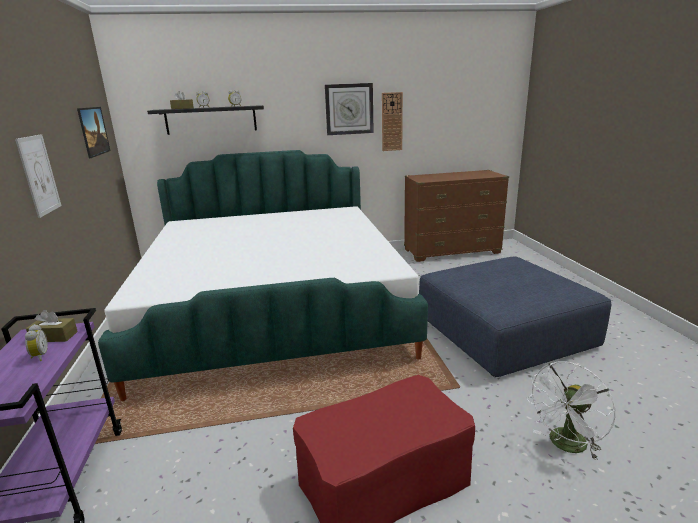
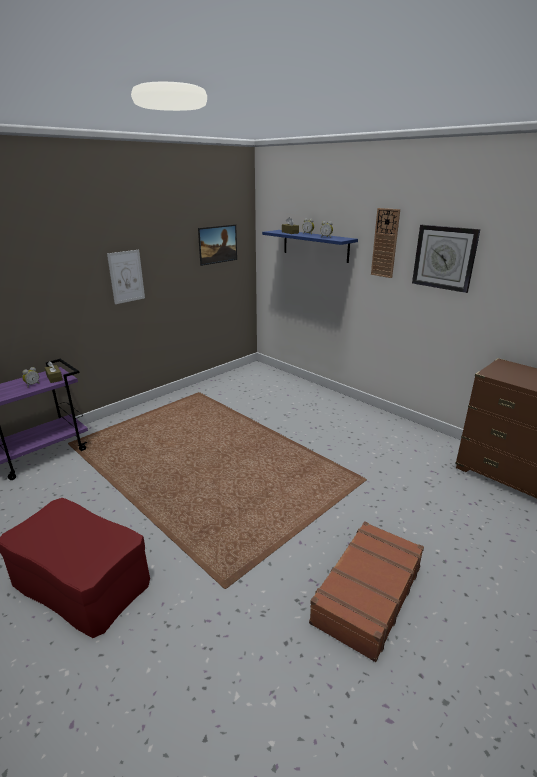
camera: 55 degrees right, 5 degrees up
(211, 120) = (315, 245): black shelf -> blue shelf
(274, 307) = (266, 430): bed -> none
(392, 122) = (497, 284): wall clock -> wall clock (385, 243)
(505, 331) = (366, 594): blue ottoman -> brown suitcase
(565, 446) = (174, 705): white fan -> none

